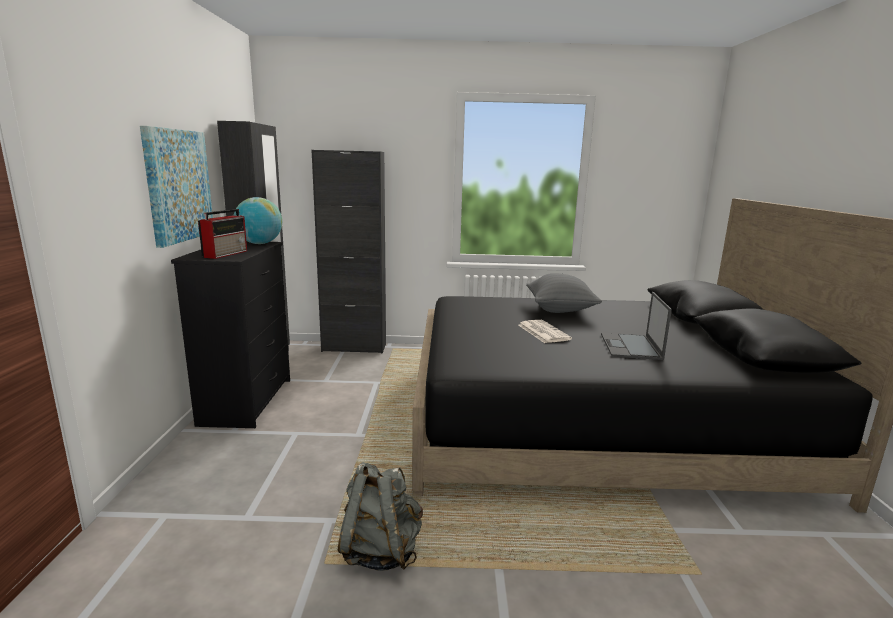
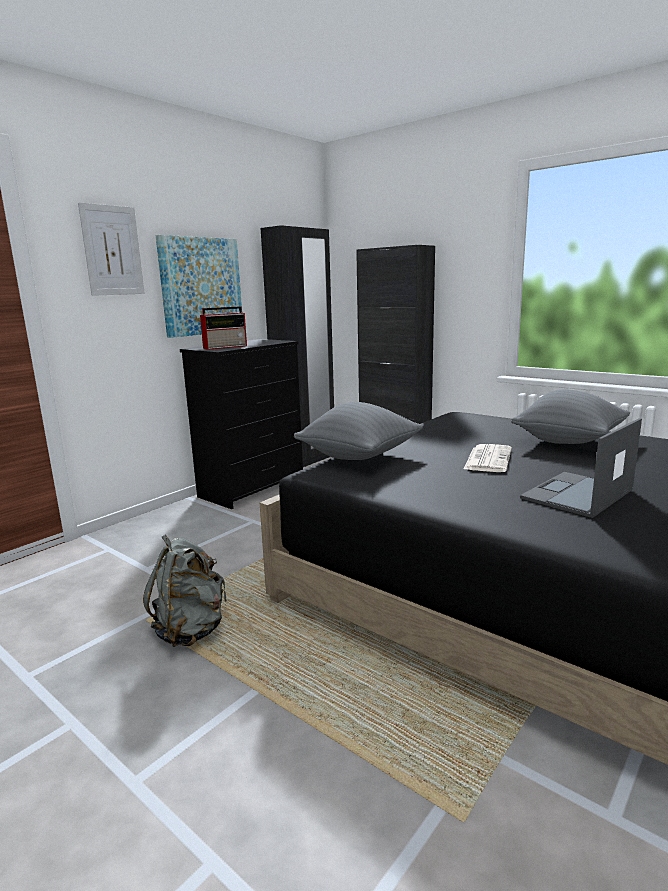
camera: 40 degrees right, 0 degrees up
(103, 144) = (112, 250): none -> picture
(260, 243) = (275, 341): globe -> none
(460, 347) = (359, 457): none -> grey pillow

